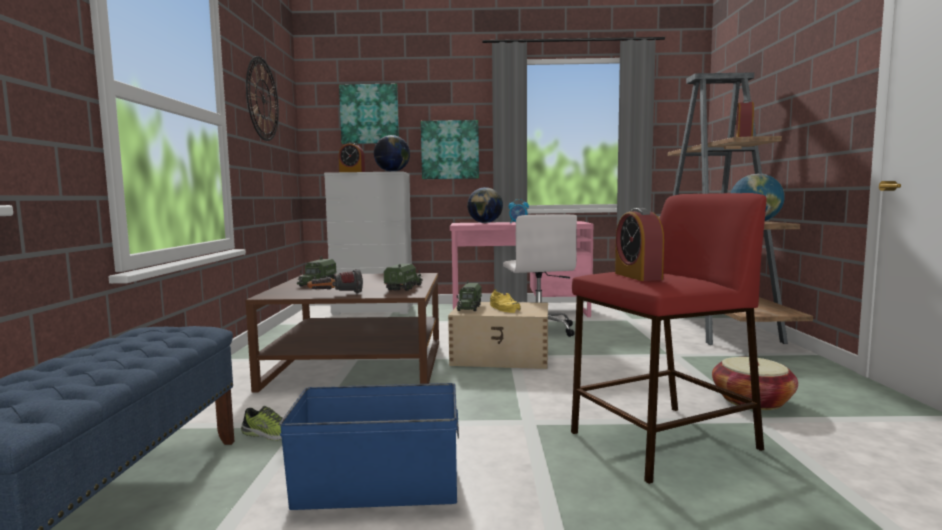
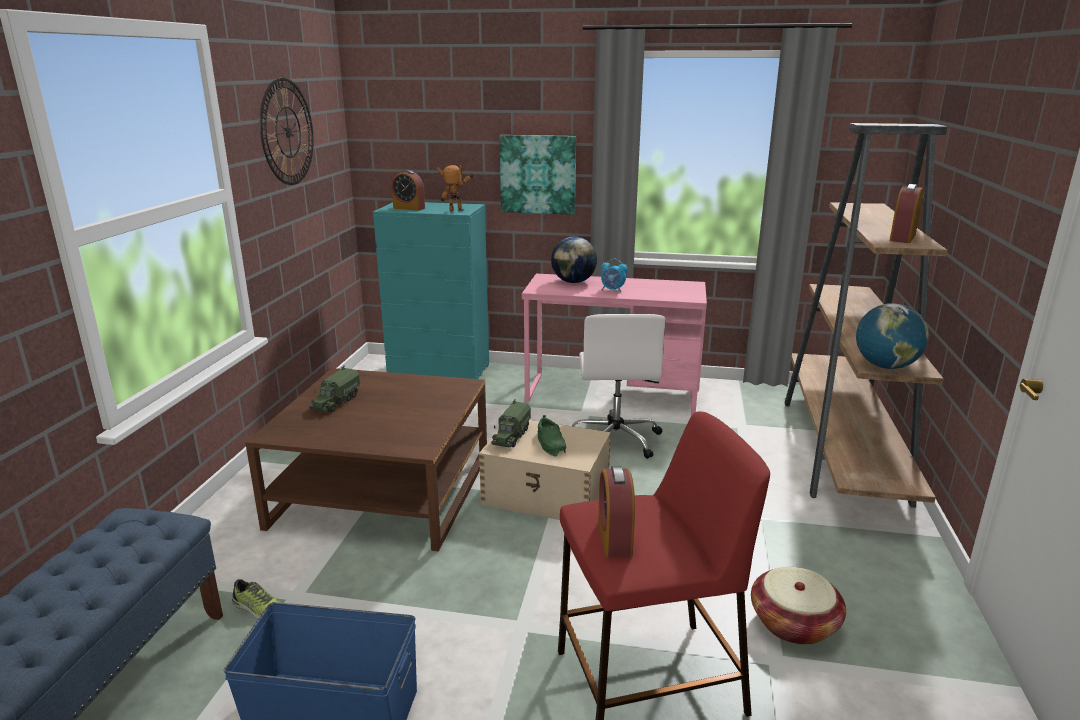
camera: 10 degrees right, 15 degrees up
(335, 295) = (341, 441): flashlight -> none
(369, 114) = (435, 123): picture -> none
(374, 310) = (439, 371): white dresser -> turquoise dresser
(392, 171) = (457, 211): globe -> toy robot
(404, 287) = (424, 427): toy truck -> none
(505, 308) = (551, 443): yellow shoe -> green shoe

